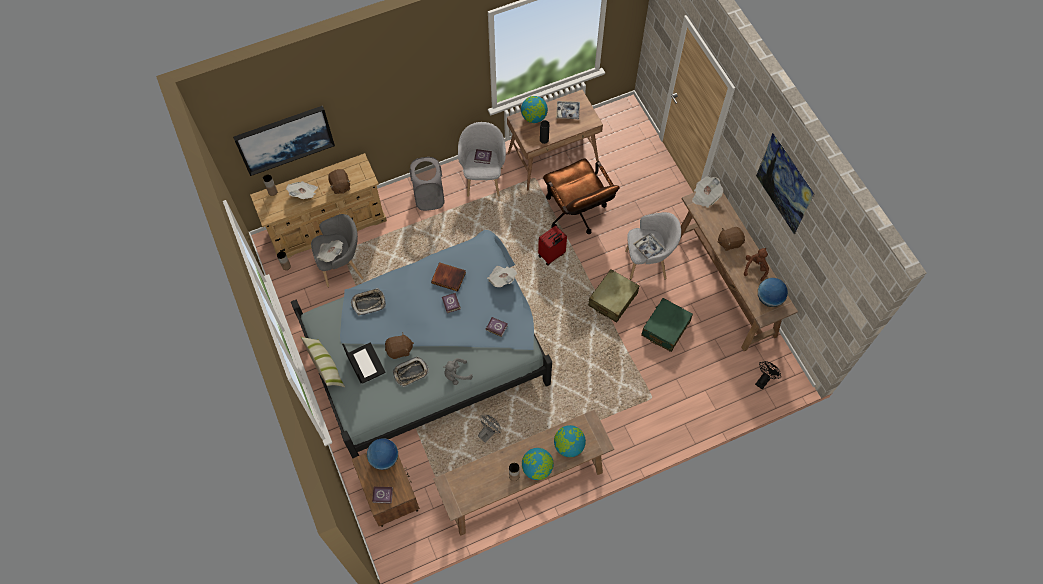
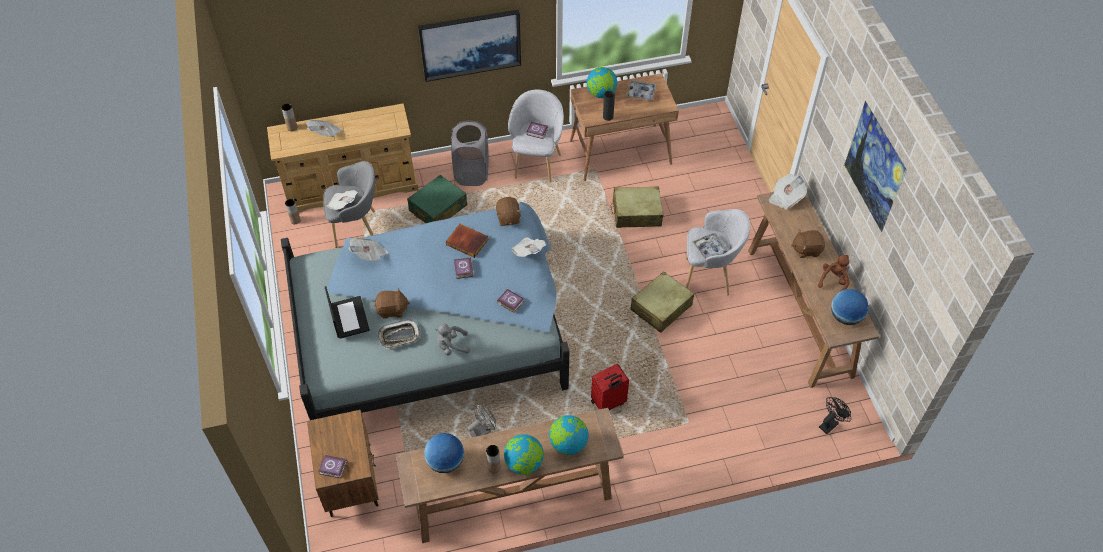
camera: 10 degrees right, 10 degrees down
(284, 139) = (311, 62): picture -> picture (470, 44)
(325, 366) = (303, 314): pillow -> none
(340, 186) = (367, 132): brown plush toy -> brown plush toy (508, 218)
(369, 303) = (369, 255): tray -> newspaper
(384, 458) = (345, 426): globe -> globe (445, 461)
(552, 255) = (598, 251): red suitcase -> red suitcase (608, 403)
(577, 214) = (636, 213): brown office chair -> beige suitcase
(665, 328) = (718, 348): green suitcase -> green suitcase (438, 208)

